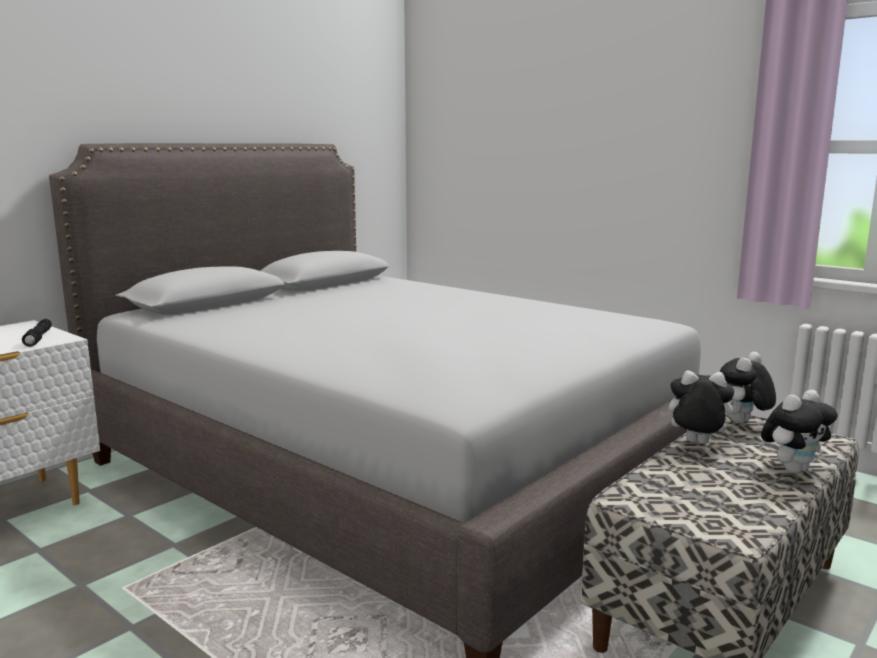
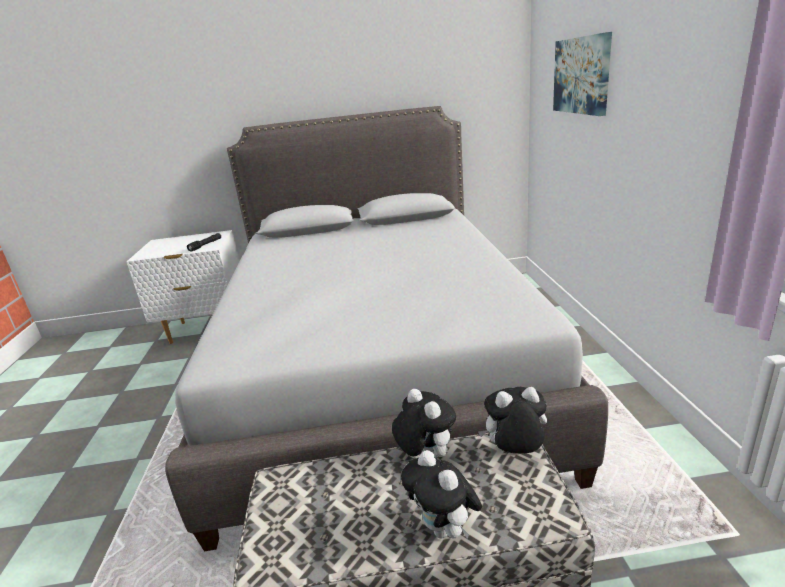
camera: 45 degrees right, 10 degrees up
(514, 121) = (581, 75): none -> picture
(793, 469) = (444, 529): plush toy -> plush toy turned 45 degrees clockwise

